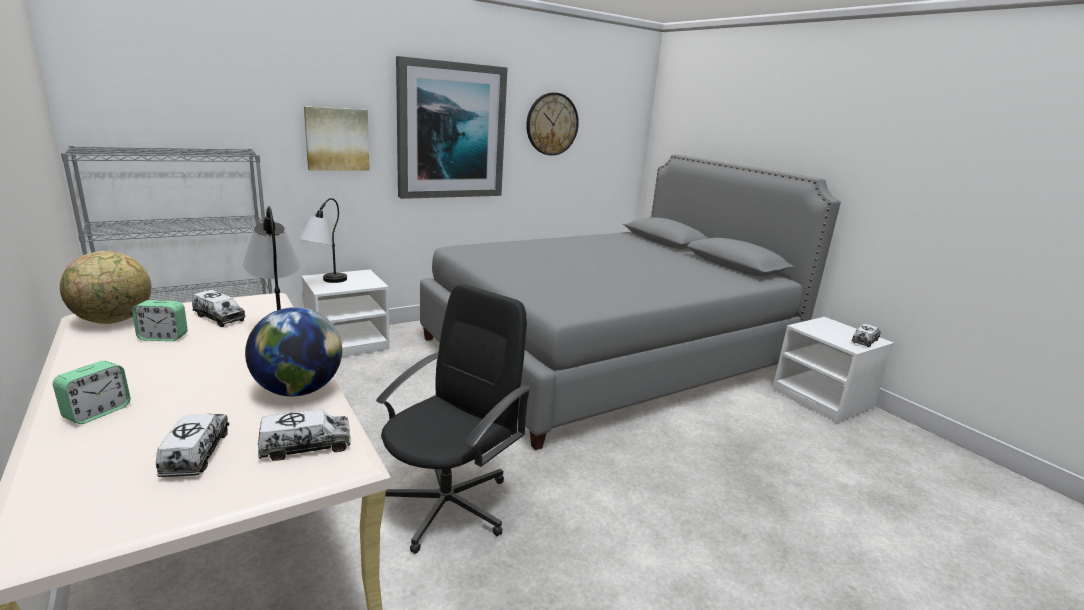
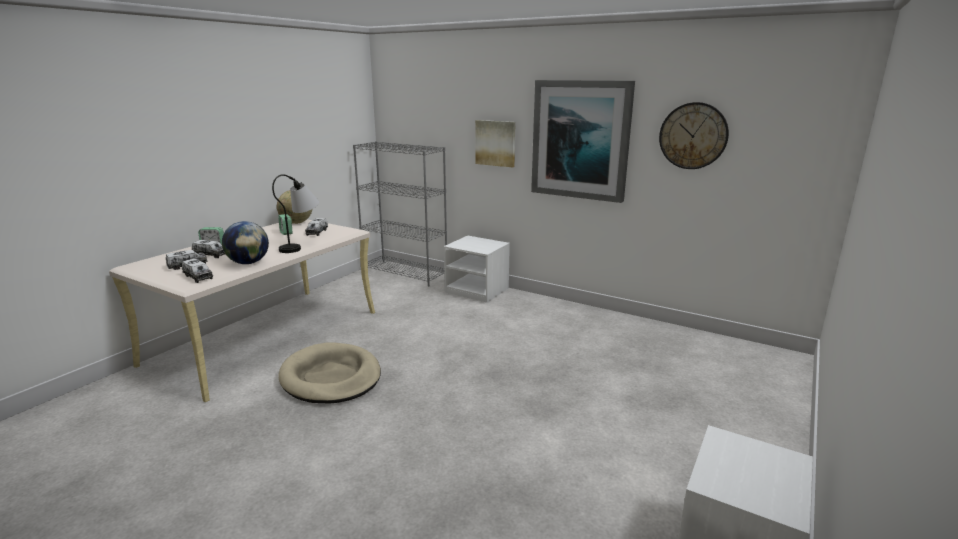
camera: 65 degrees right, 0 degrees up
(325, 283) = (464, 242): table lamp -> none
(448, 504) = (331, 377): black office chair -> beige dog bed
(606, 355) = (611, 380): grey bed -> none
(864, 341) = (757, 497): toy truck -> toy truck (211, 255)

